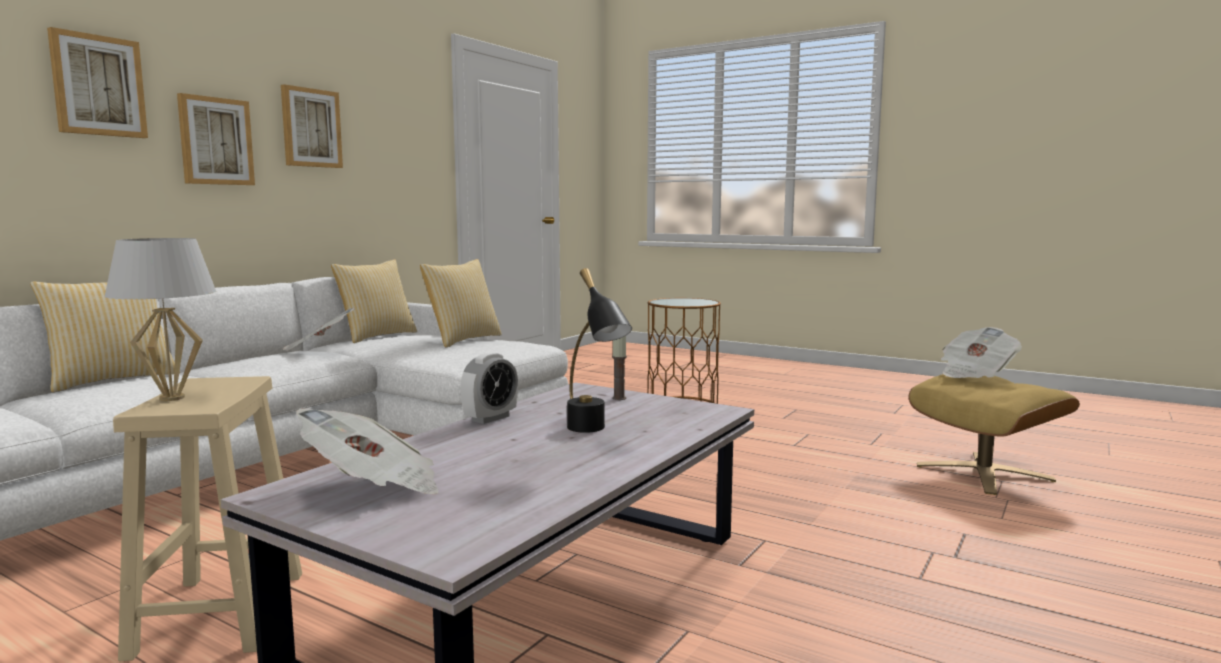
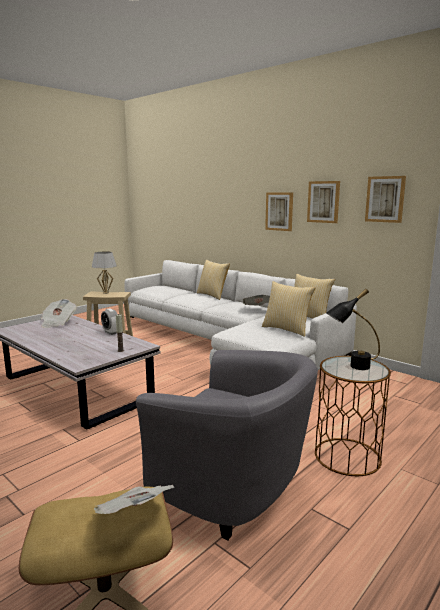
camera: 100 degrees right, 5 degrees up
(98, 86) = (245, 193): picture -> picture (385, 199)
(593, 432) = (76, 344): black table lamp -> black table lamp (351, 367)
(788, 441) = (235, 491): none -> grey armchair

